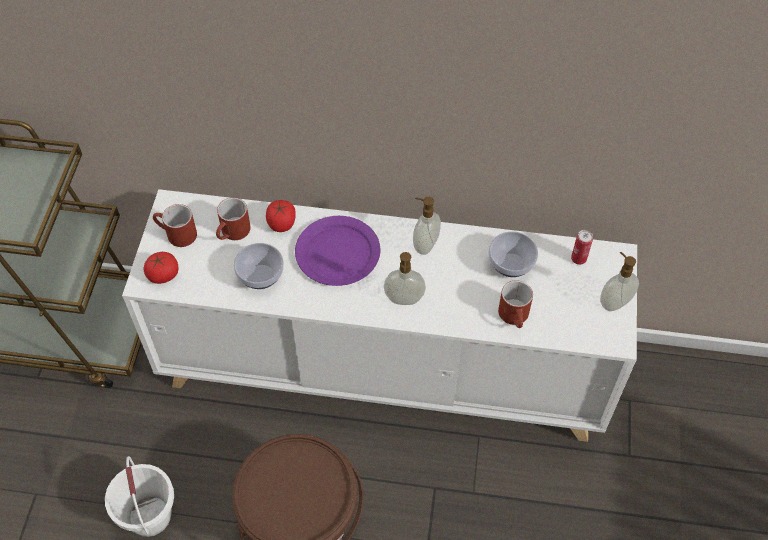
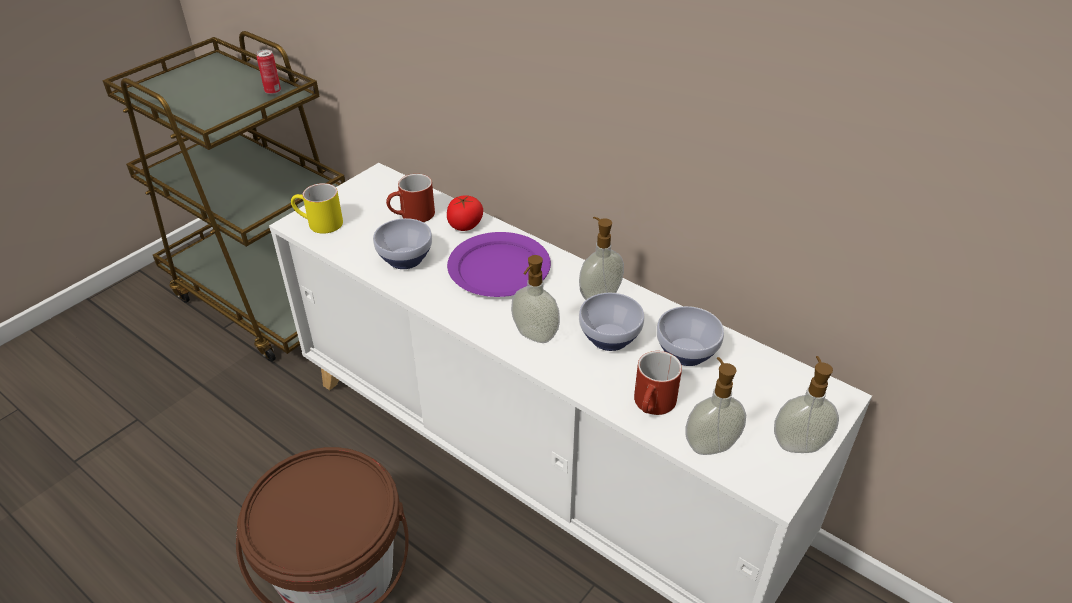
camera: 30 degrees right, 15 degrees down
(149, 515) = (208, 488): white bucket -> none
(163, 275) = (319, 224): tomato -> yellow mug
(176, 235) = (360, 199): red mug -> none
(453, 278) = (607, 338): none -> bowl
(565, 328) = (710, 444): none -> soap dispenser
(578, 259) = (779, 380): can -> can (273, 91)

